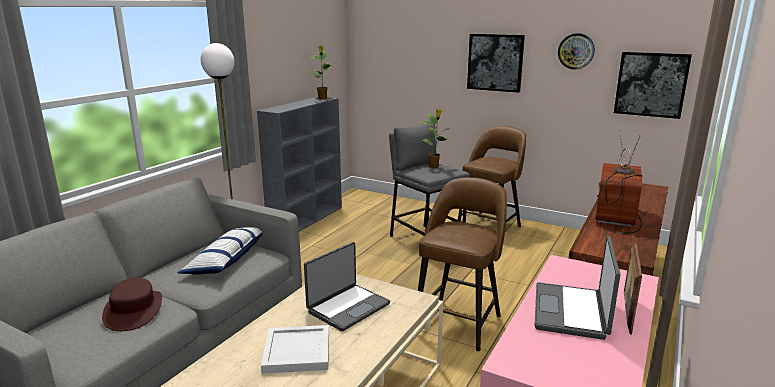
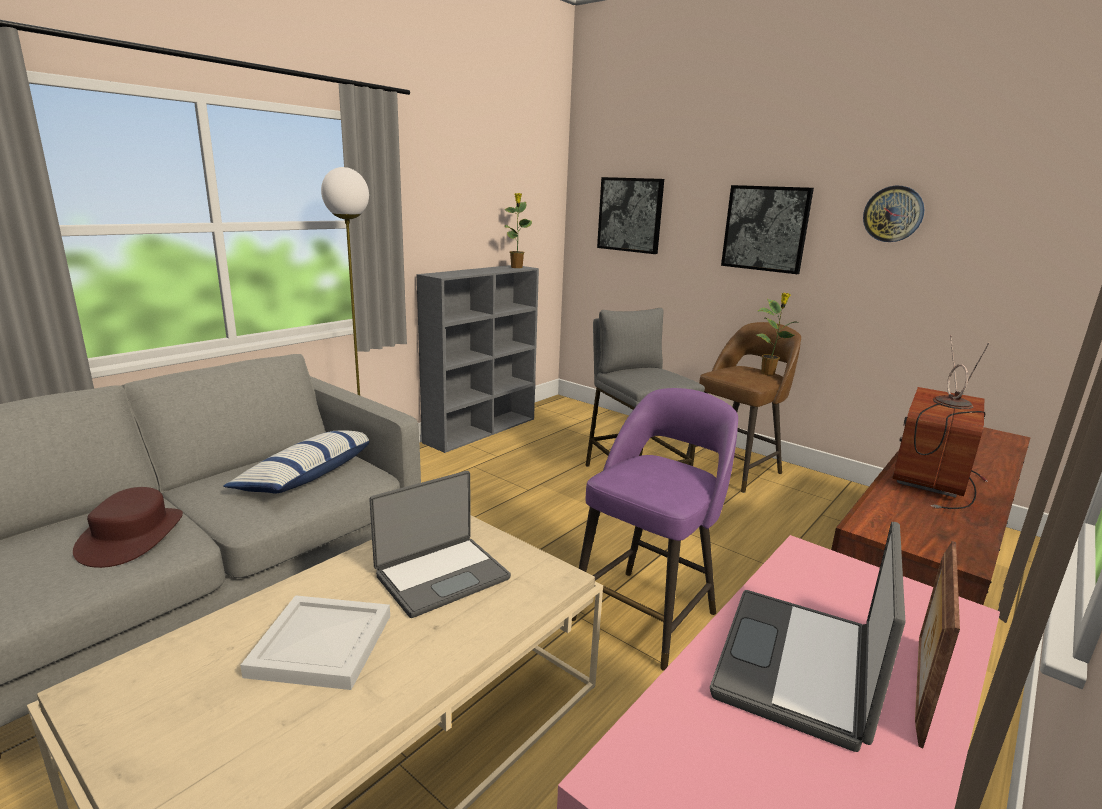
camera: 10 degrees right, 0 degrees up
(434, 166) = (654, 372): potted plant -> potted plant (769, 373)
(459, 322) = (646, 614): brown stool -> purple stool
(651, 84) = (1016, 270): picture -> picture (630, 215)

